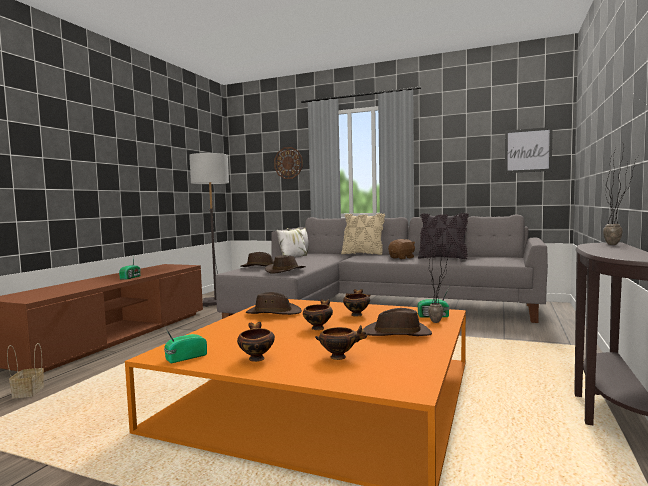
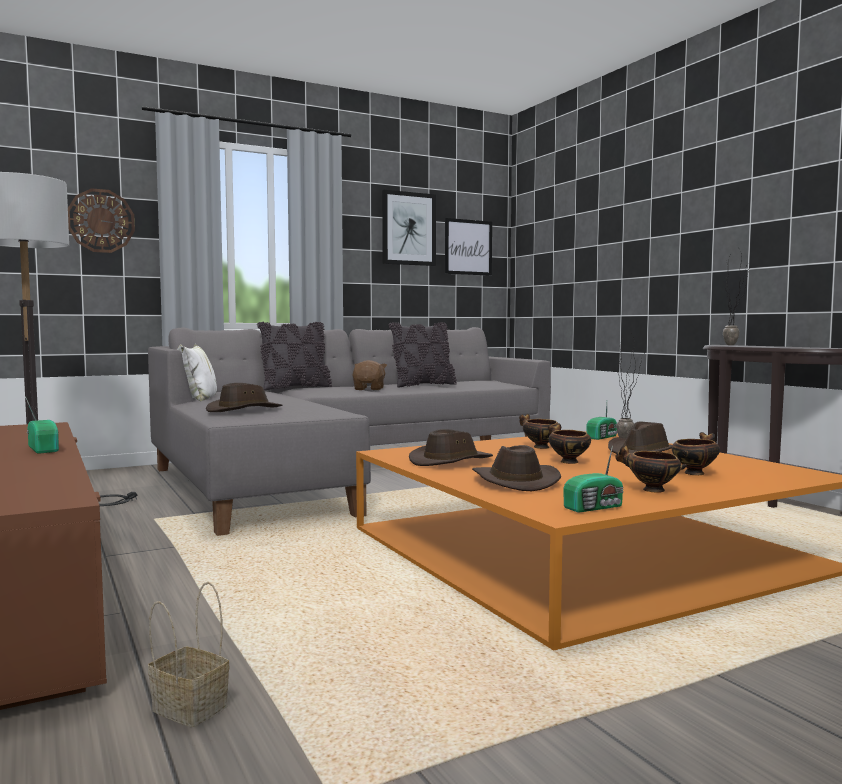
camera: 50 degrees left, 0 degrees up
(184, 357) = (595, 507): radio -> radio turned 120 degrees counterclockwise
(285, 270) = (320, 409): brown hat -> brown hat (513, 481)
(363, 254) = (295, 388): beige pillow -> black pillow
(472, 143) = (408, 228): none -> picture

